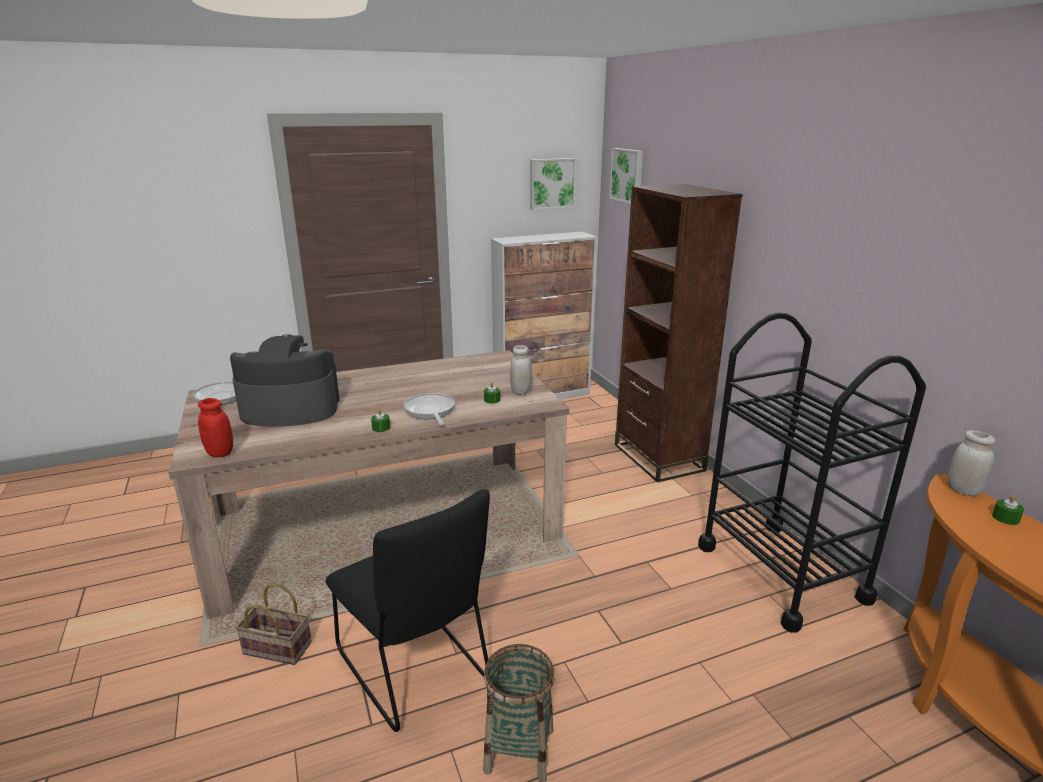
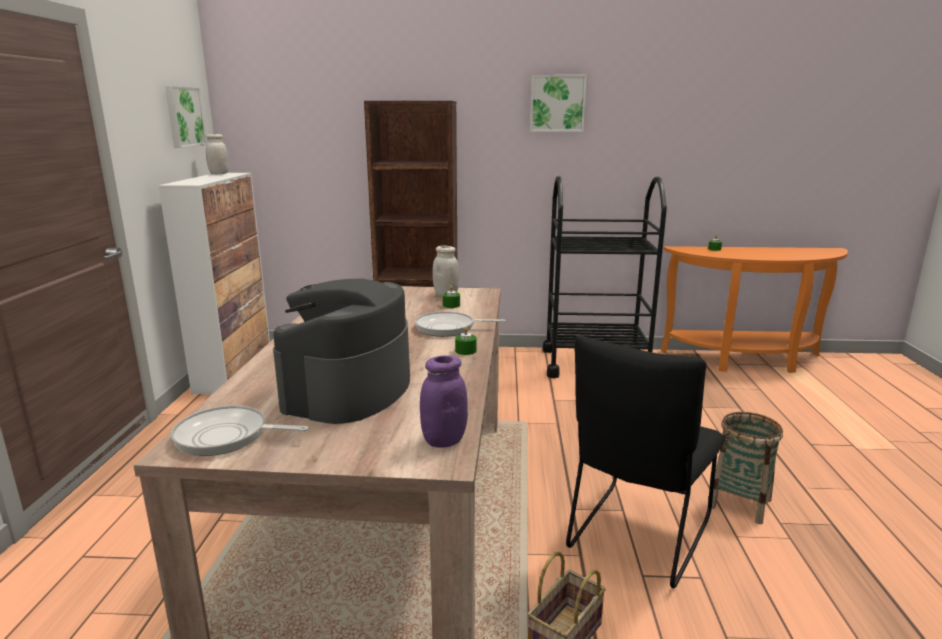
camera: 65 degrees left, 5 degrees down
(220, 453) = (444, 440): red jar -> purple jar
(416, 670) = (637, 537): black chair -> black chair turned 135 degrees clockwise
(627, 175) = (270, 104): picture -> picture (557, 103)
(963, 490) = (684, 248): white jar -> white jar (219, 173)

